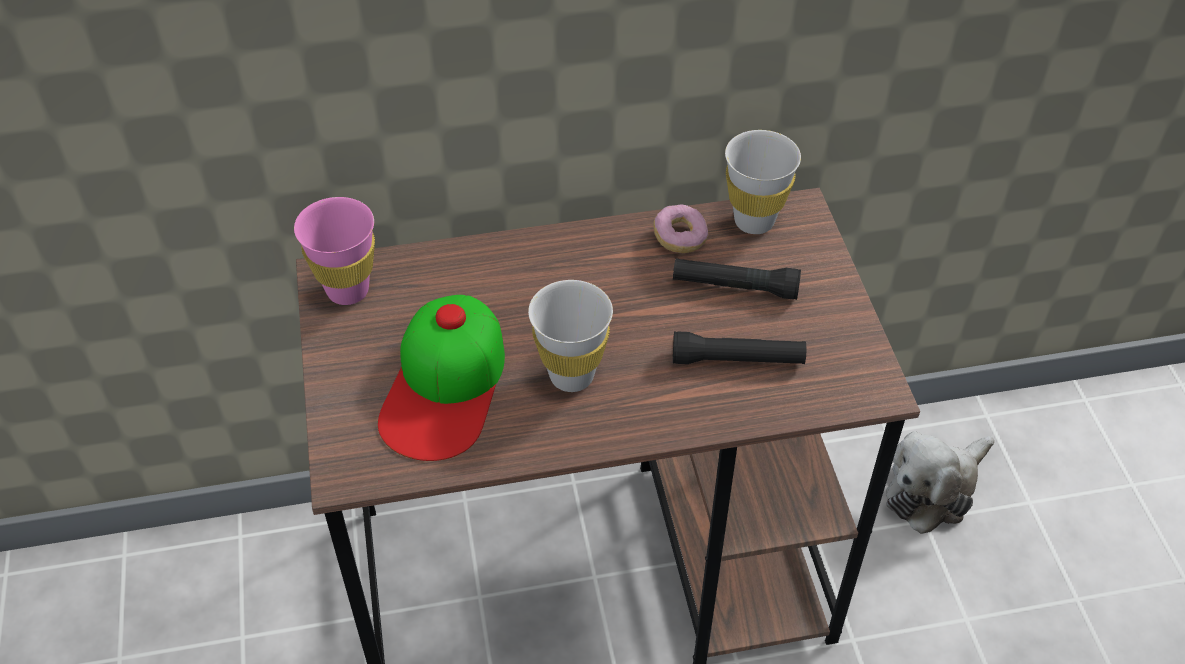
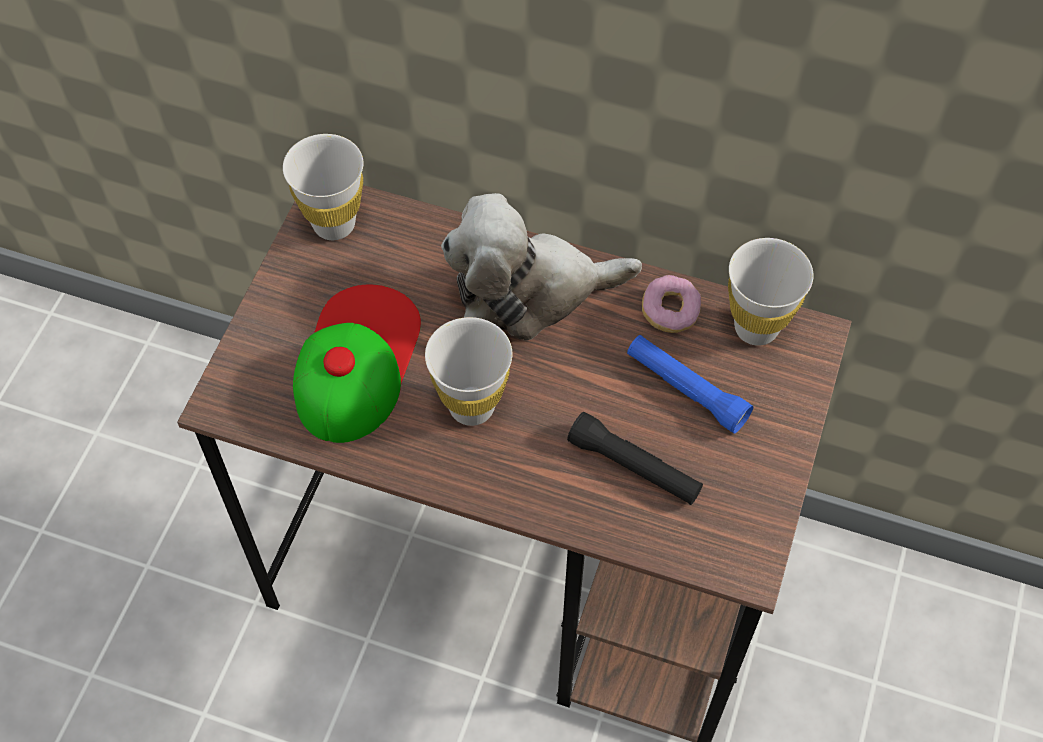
camera: 30 degrees right, 10 degrees up
(348, 290) = (334, 224): pink cup -> white cup
(445, 386) = (356, 361): cap -> cap turned 150 degrees clockwise
(734, 287) = (686, 390): black flashlight -> blue flashlight
(933, 489) = (906, 656): plush toy -> plush toy (530, 291)

